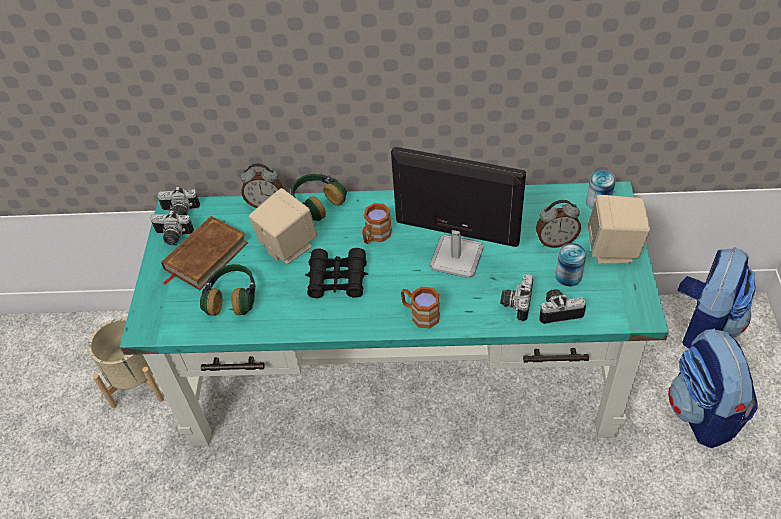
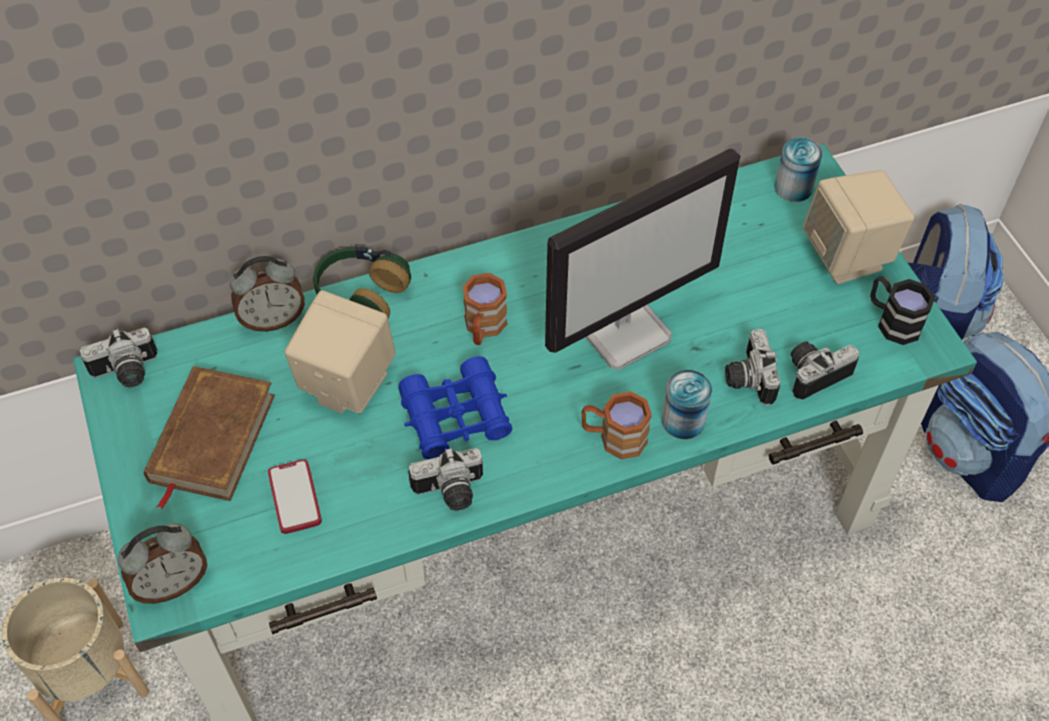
camera: 25 degrees left, 5 degrees up
(173, 237) = (135, 420): camera -> camera (450, 493)
(232, 298) = (295, 497): headphones -> phone
(337, 279) = (456, 416): black binoculars -> blue binoculars
(455, 257) = (624, 330): monitor -> monitor turned 150 degrees clockwise
(555, 241) = (760, 265): alarm clock -> alarm clock (172, 583)
(568, 276) = (803, 314): can -> can (683, 420)
(623, 293) = (892, 321): none -> black mug

